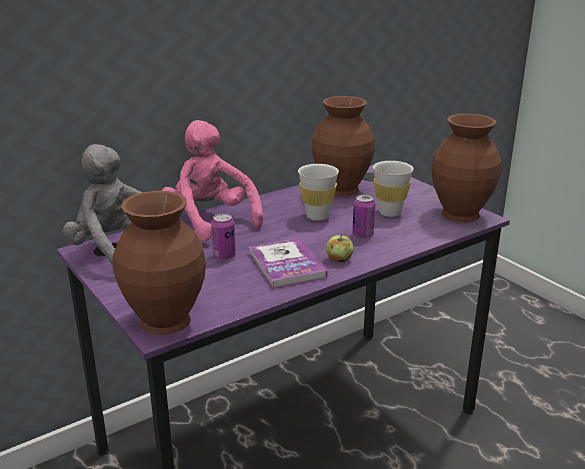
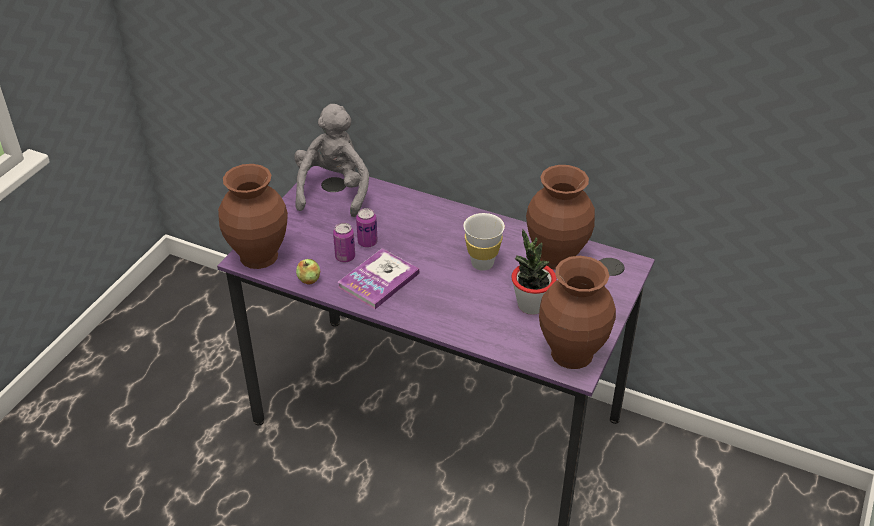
camera: 60 degrees right, 15 degrees up
(210, 220) = (421, 209): pink plush toy -> none
(339, 259) = (410, 305): apple -> apple (309, 279)
(362, 235) = (468, 303): can -> can (345, 257)
(390, 212) = (531, 305): white cup -> potted plant

